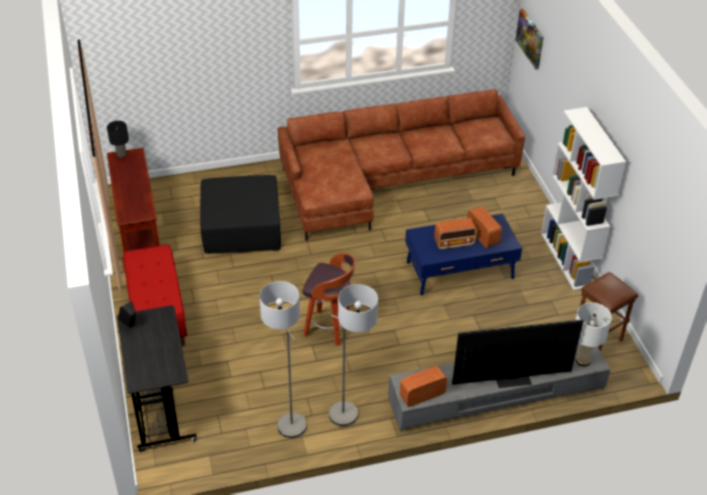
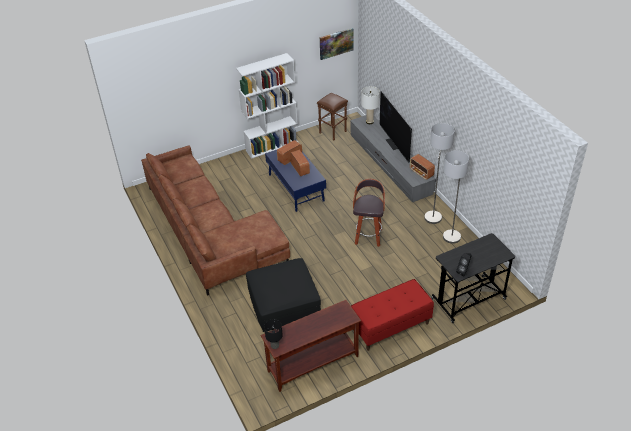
camera: 100 degrees left, 0 degrees up
(530, 38) = (141, 103): picture -> picture (336, 43)

